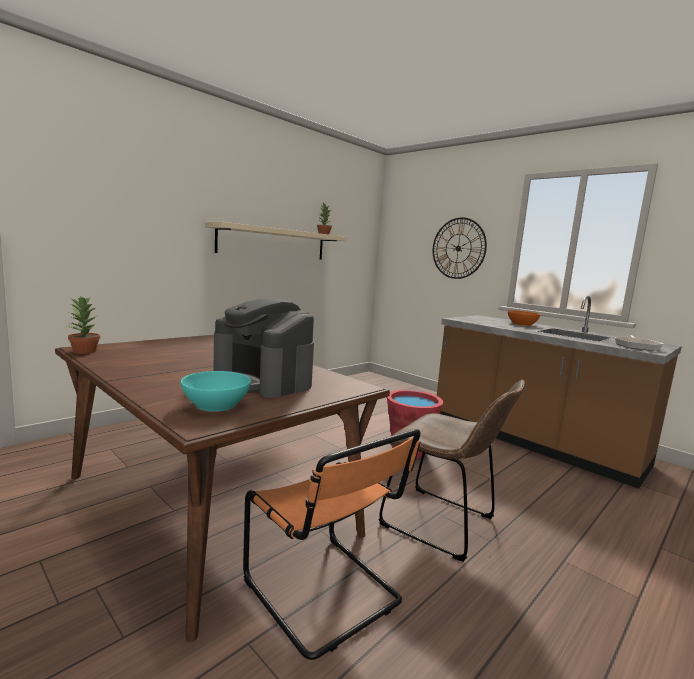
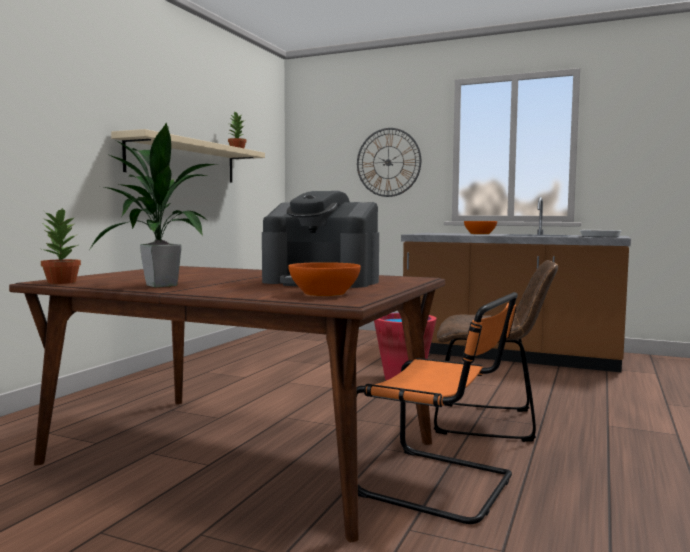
camera: 20 degrees left, 5 degrees down
(134, 367) = (161, 285): none -> potted plant
(215, 405) = (324, 293): turquoise bowl -> orange bowl

